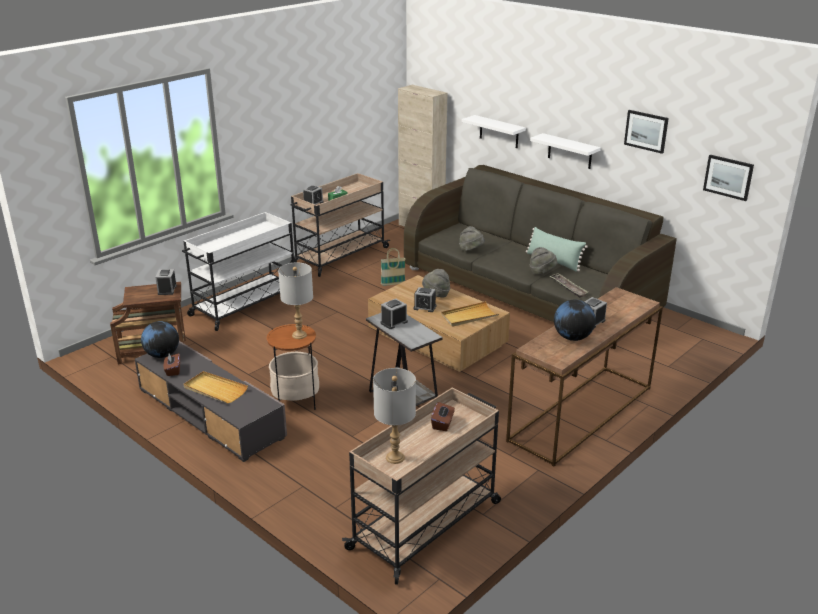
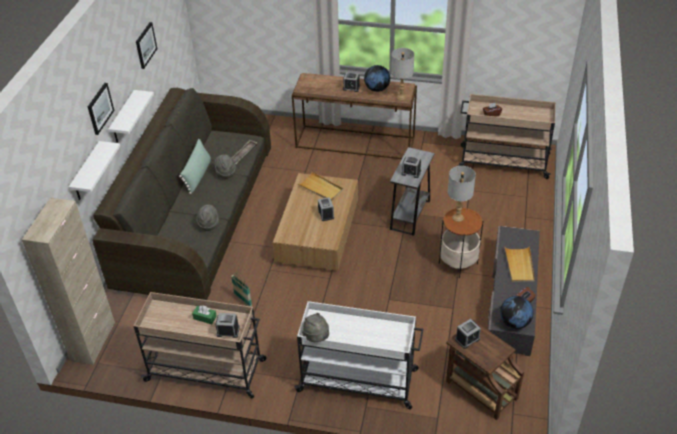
camera: 120 degrees left, 15 degrees up
(395, 457) = (533, 118): grey table lamp -> grey table lamp (401, 97)
(436, 294) = (300, 217): grey hat -> grey hat (317, 337)
(728, 177) = (176, 24): picture -> picture (100, 108)

